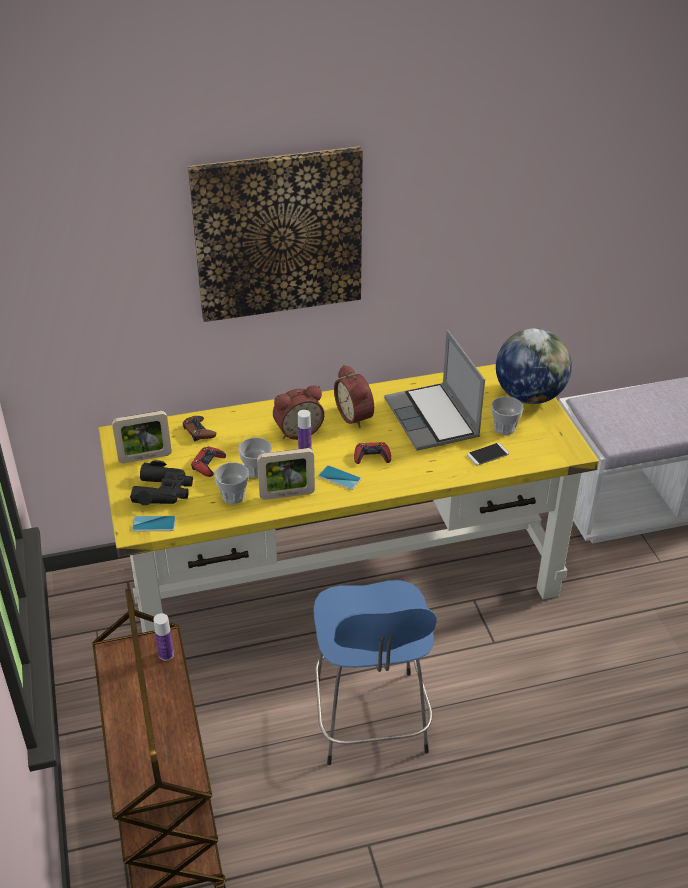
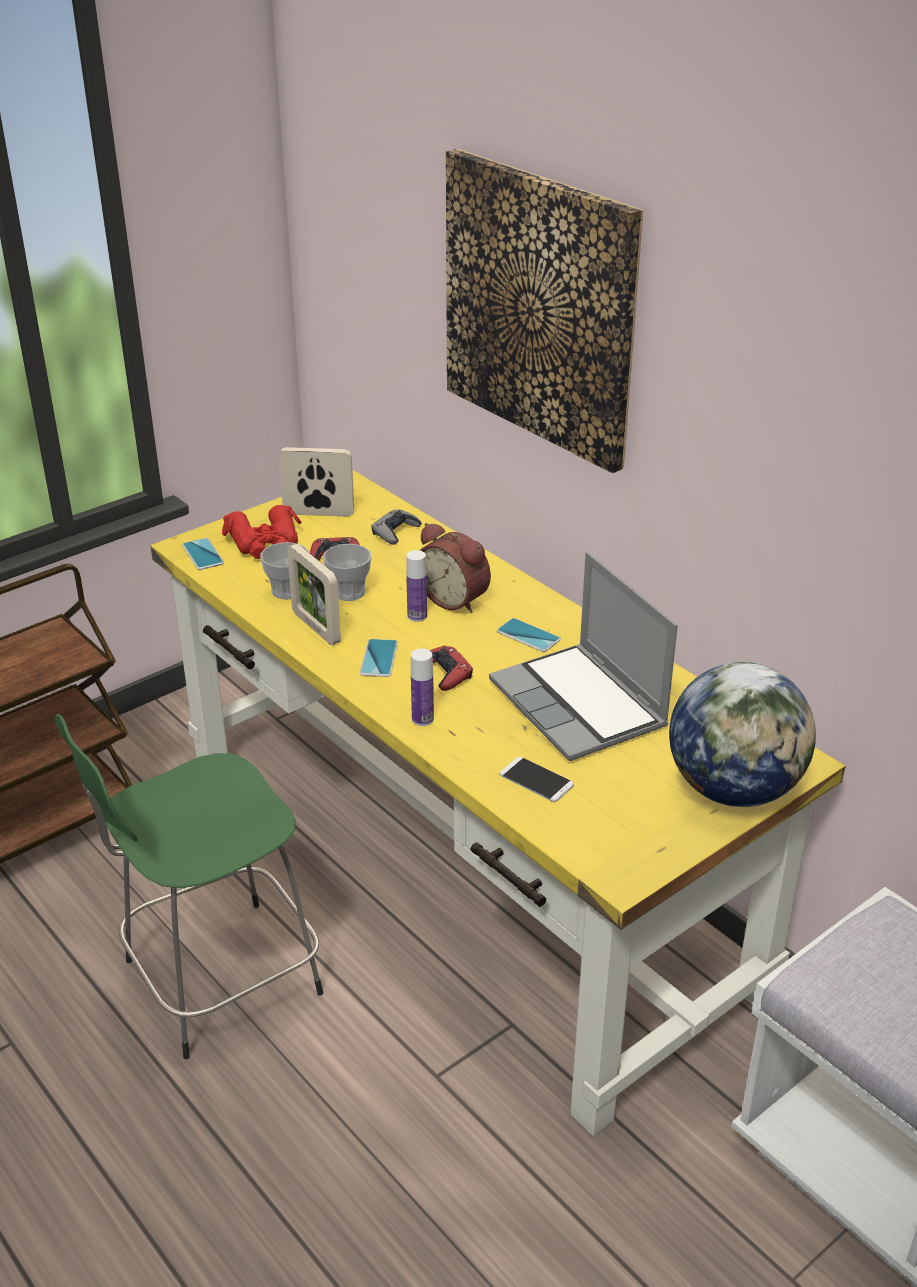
camera: 65 degrees right, 5 degrees down
(145, 457) = (318, 513): picture frame -> picture frame turned 135 degrees clockwise
(163, 491) = (265, 543): black binoculars -> red binoculars
(166, 654) = (63, 667): bottle -> bottle (422, 719)
(199, 431) = (395, 532): brown game controller -> grey game controller
(356, 416) = (528, 636): alarm clock -> phone
(371, 721) = (215, 980): blue stool -> green stool
(433, 419) = (580, 705): laptop -> laptop turned 75 degrees counterclockwise
(504, 428) = (620, 782): cup -> none

